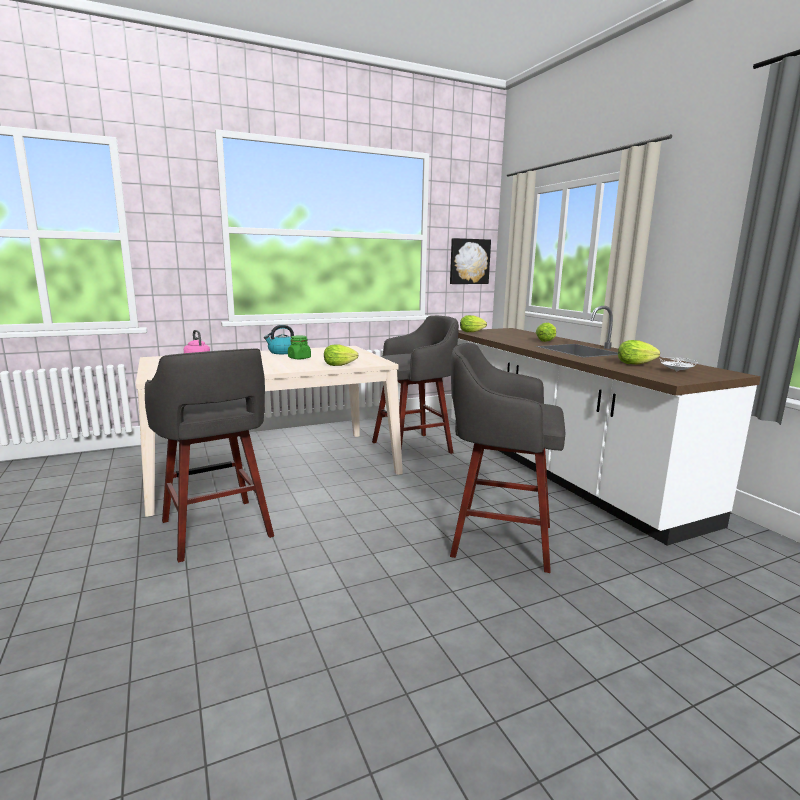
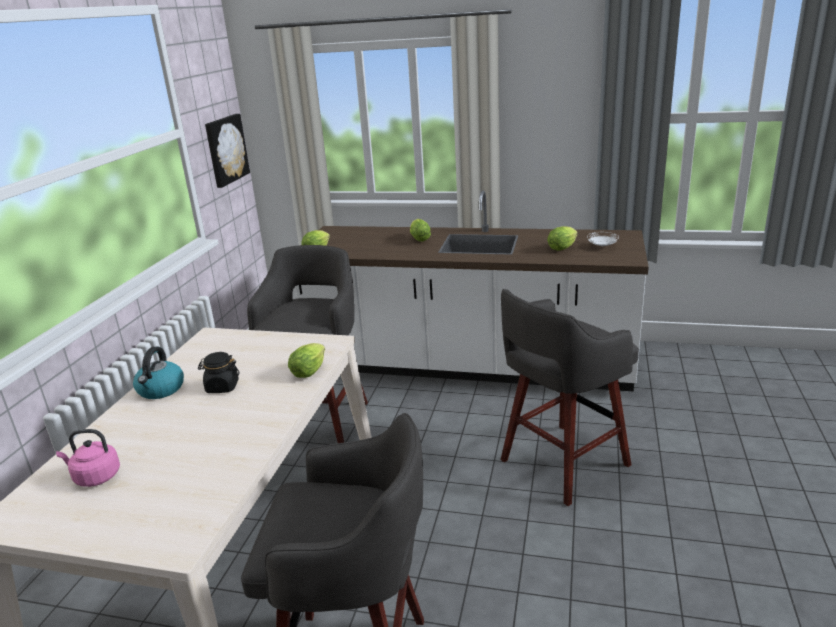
camera: 50 degrees left, 10 degrees up
(299, 358) = (222, 387): green jar -> black jar

